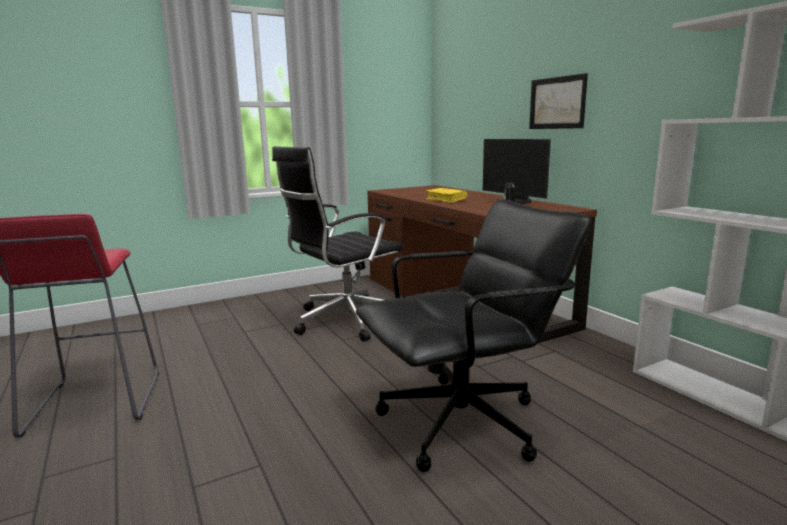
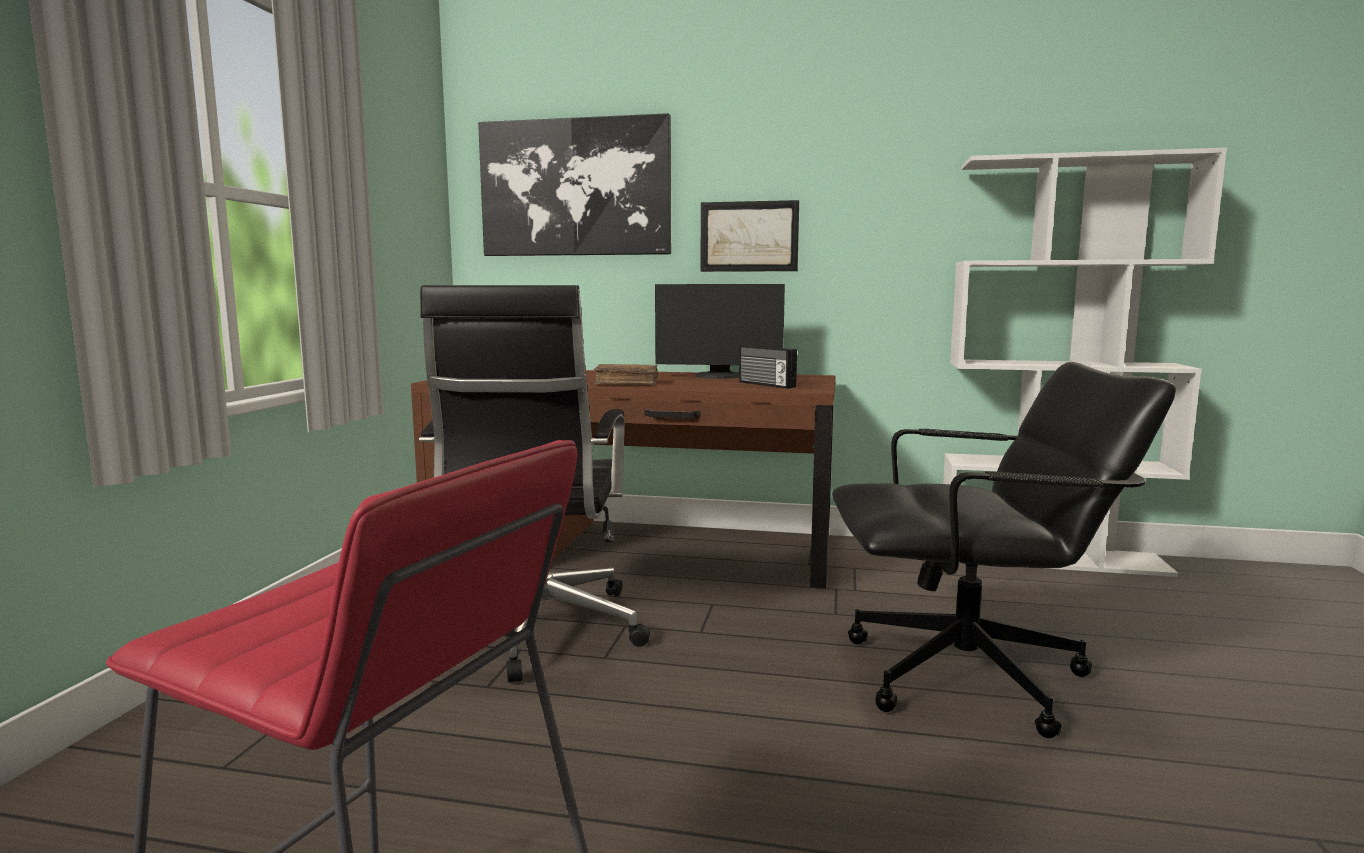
camera: 50 degrees left, 5 degrees down
(446, 200) = (626, 383): yellow book -> brown book
(463, 423) = (968, 677): black office chair -> black office chair turned 75 degrees clockwise
(476, 77) = (575, 188): none -> picture

